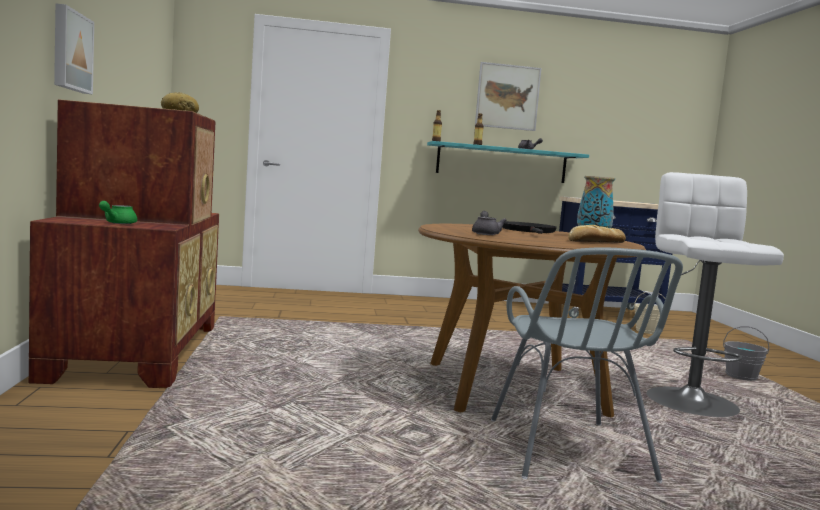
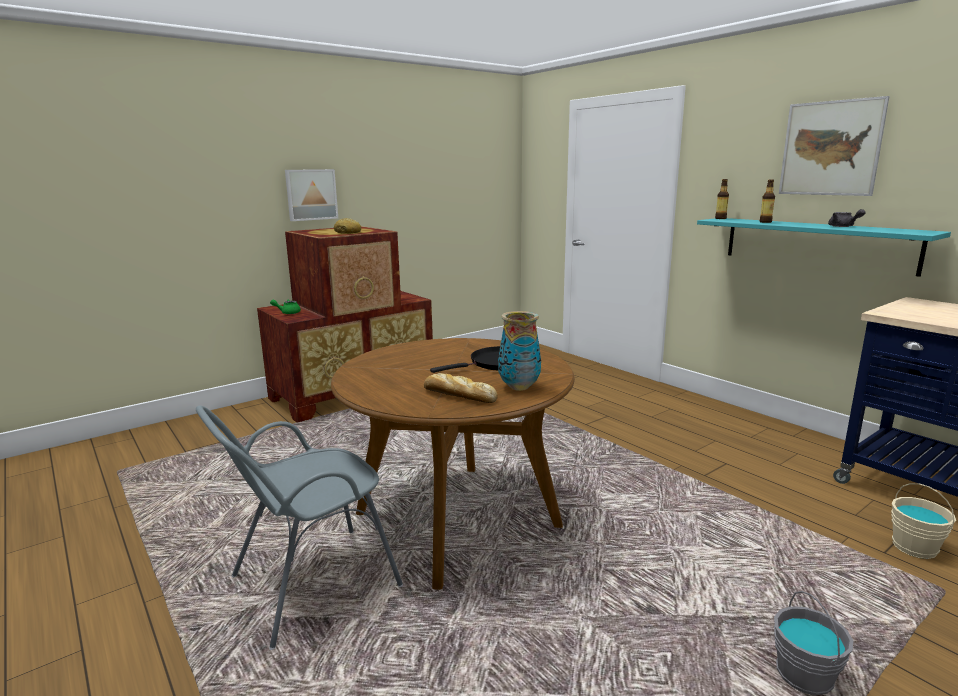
camera: 60 degrees right, 10 degrees up
(485, 234) = (400, 362): grey teapot -> none
(692, 402) = (579, 639): white stool -> none

